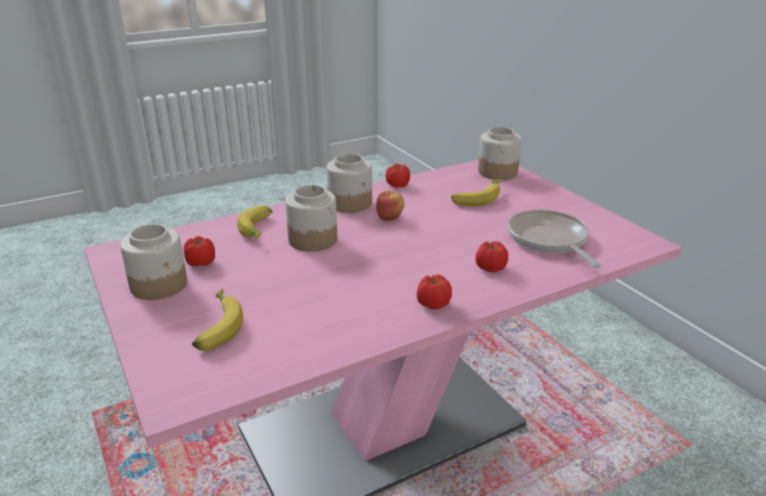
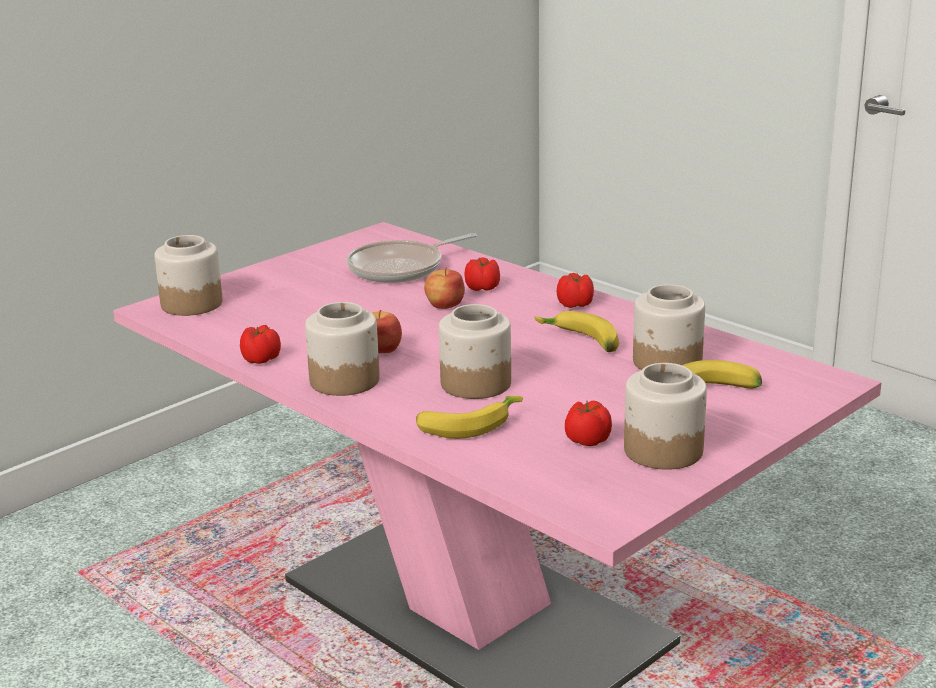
camera: 105 degrees left, 5 degrees down
(285, 321) = (667, 362): none -> jar
(459, 247) = (444, 305): none -> apple
(477, 198) = (294, 308): banana -> banana (579, 342)

